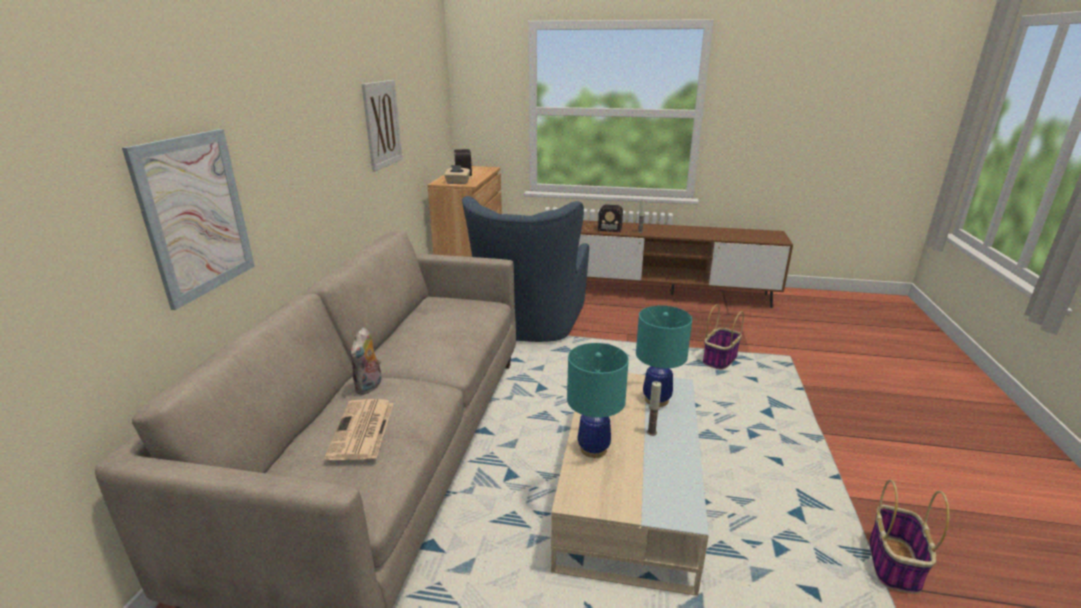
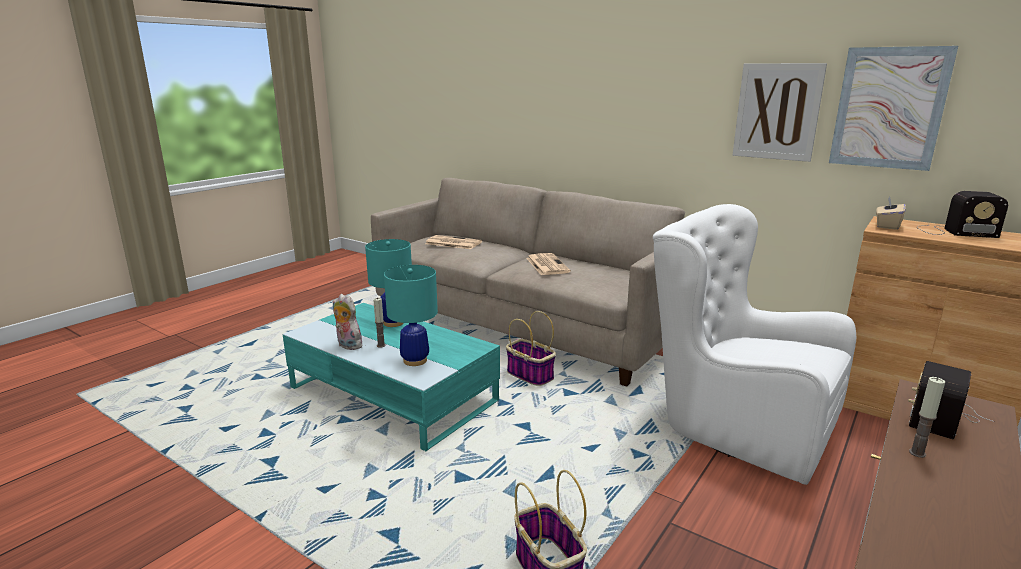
camera: 115 degrees right, 5 degrees down
(196, 215) = (529, 122): picture -> picture (889, 108)
(370, 387) = (499, 248): plush toy -> plush toy (347, 345)
(434, 340) = (546, 265): none -> newspaper
(530, 325) = (734, 422): blue armchair -> white armchair
(628, 491) = (392, 394): beige coffee table -> turquoise coffee table
(894, 564) = (174, 483): basket -> basket (529, 375)

